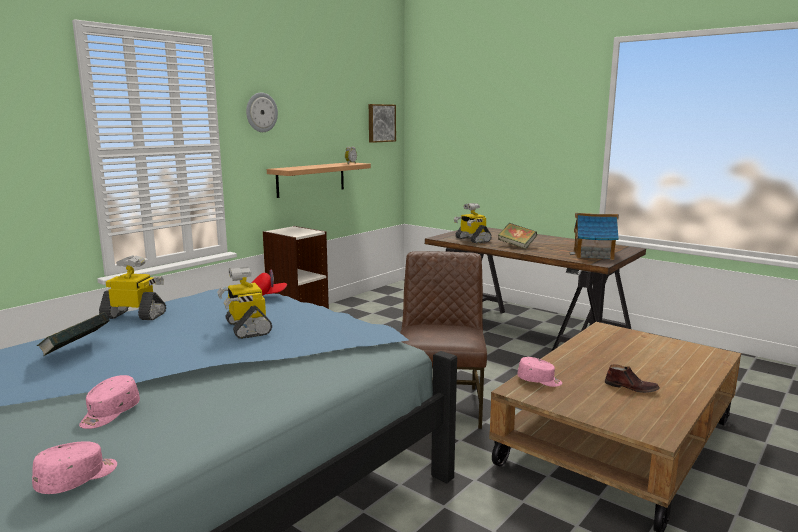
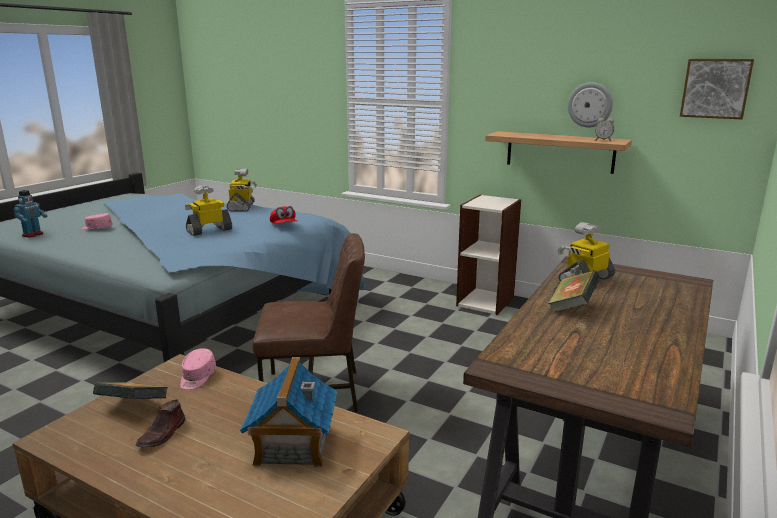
camera: 80 degrees right, 5 degrees up
(76, 351) = (179, 208): book -> book (133, 407)
(78, 479) = (33, 235): pink cap -> toy robot
(261, 112) = (499, 70): wall clock -> wall clock (590, 105)
(593, 255) = (557, 365): toy house -> toy house (293, 445)

